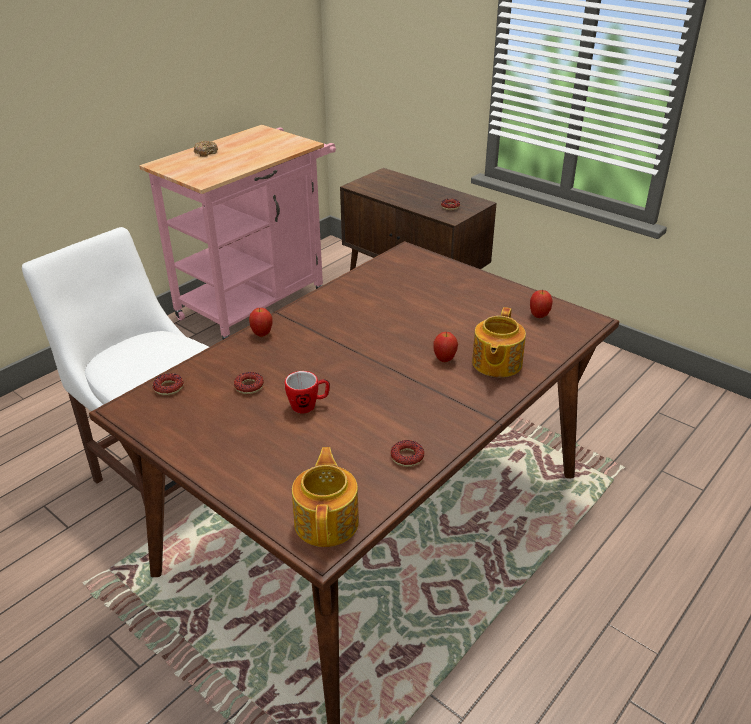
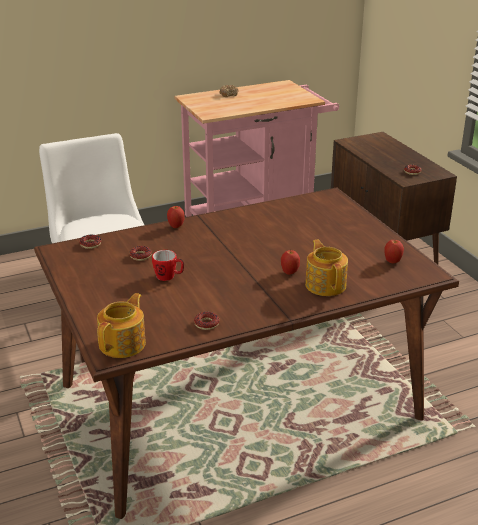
camera: 25 degrees right, 5 degrees down
(496, 363) = (325, 284): teapot -> teapot turned 120 degrees clockwise

